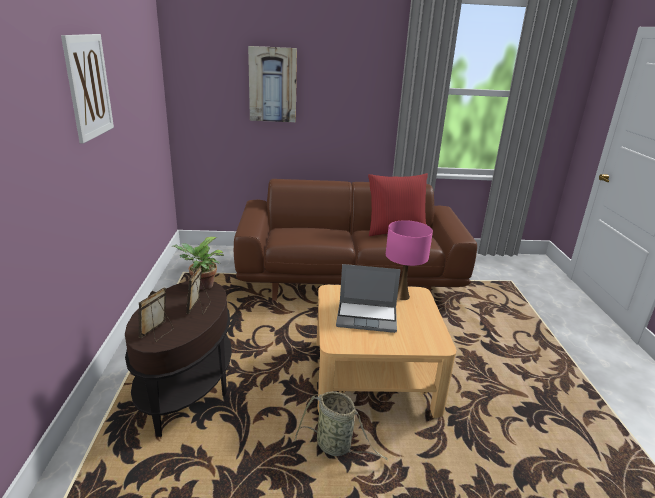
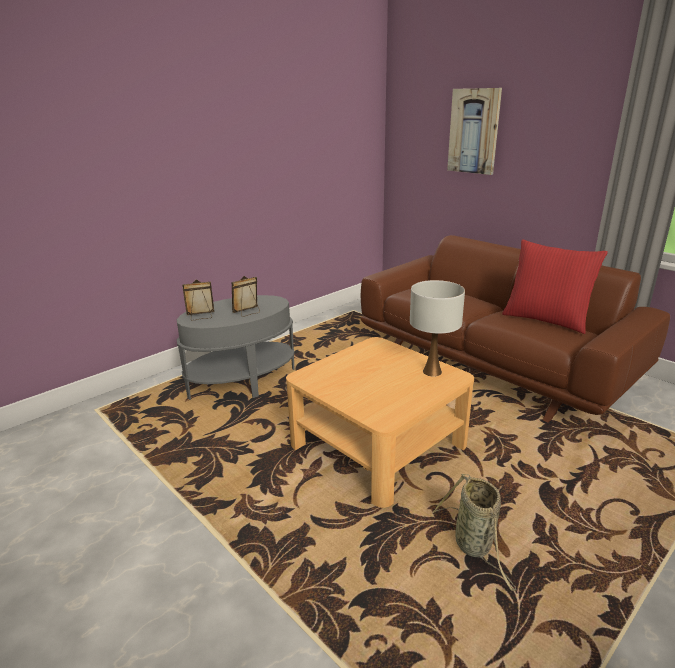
camera: 50 degrees right, 0 degrees up
(88, 86) = (242, 122): picture -> none
(187, 388) = (242, 382): brown side table -> grey side table
(201, 286) = (275, 301): potted plant -> none
(336, 446) = (267, 469): basket -> basket (474, 546)
(367, 317) = (365, 372): laptop -> none
(402, 296) = (432, 372): pink table lamp -> white table lamp

